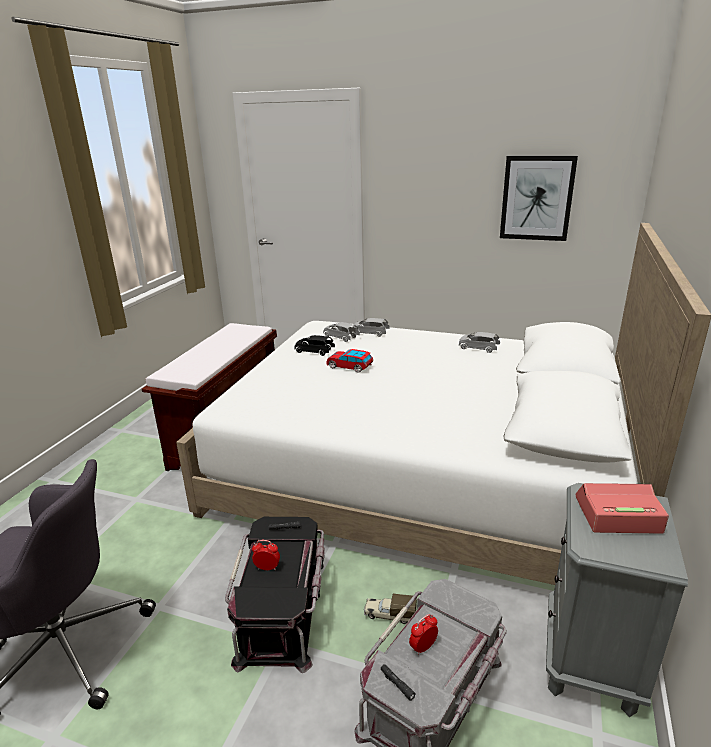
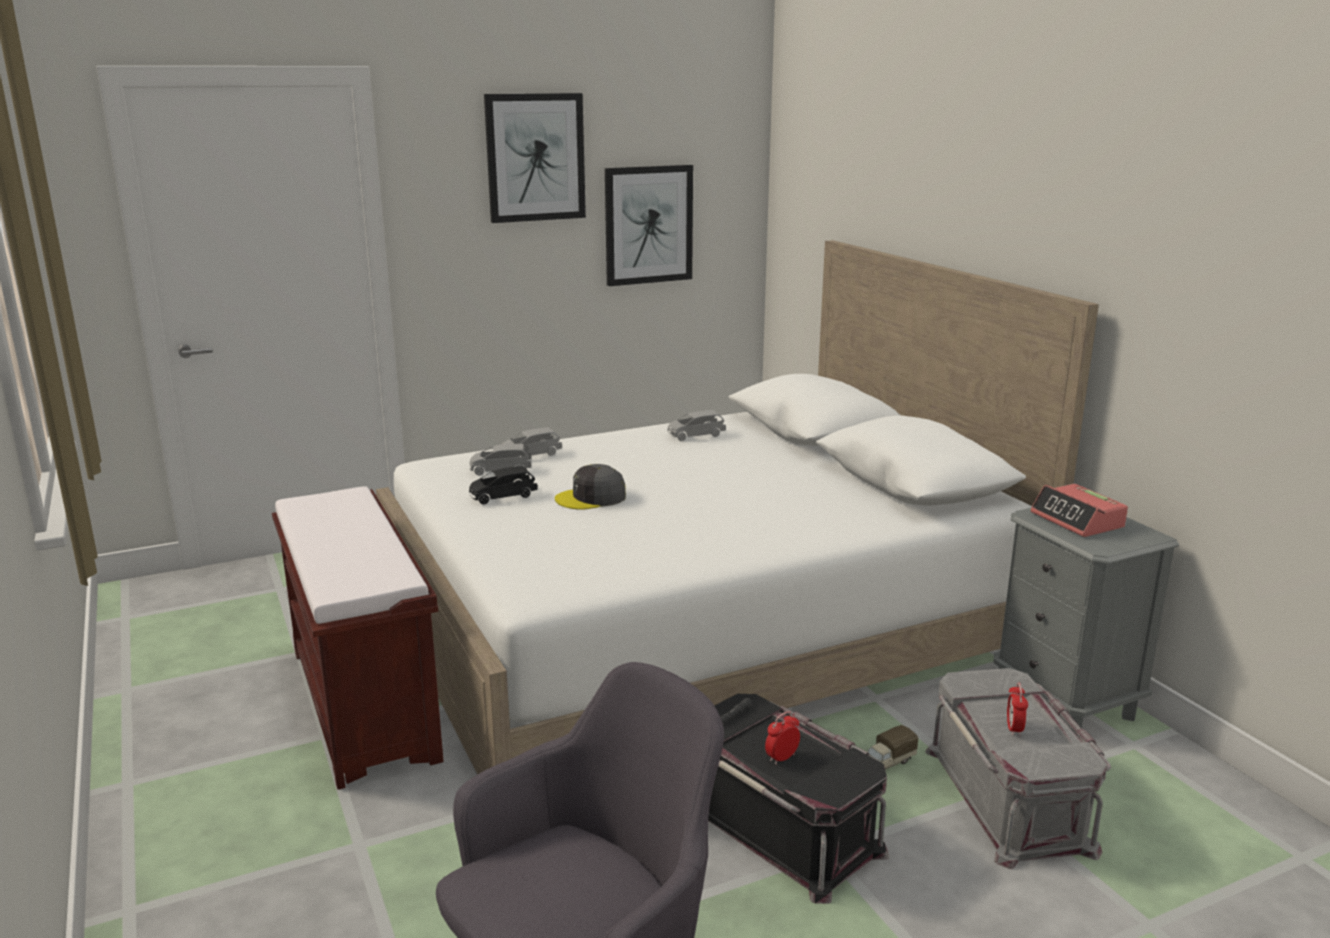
camera: 45 degrees left, 5 degrees down
(350, 367) = (591, 498): toy car -> grey cap
(397, 684) = (1044, 761): black flashlight -> none
(457, 146) = (535, 157): none -> picture
(617, 515) = (1077, 520): alarm clock -> alarm clock turned 75 degrees counterclockwise

